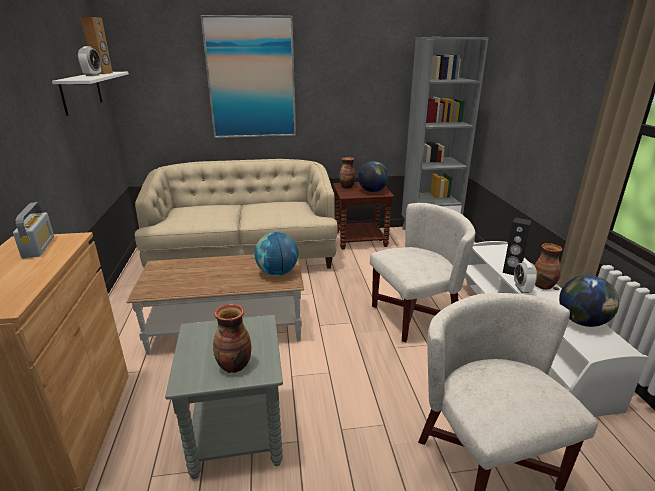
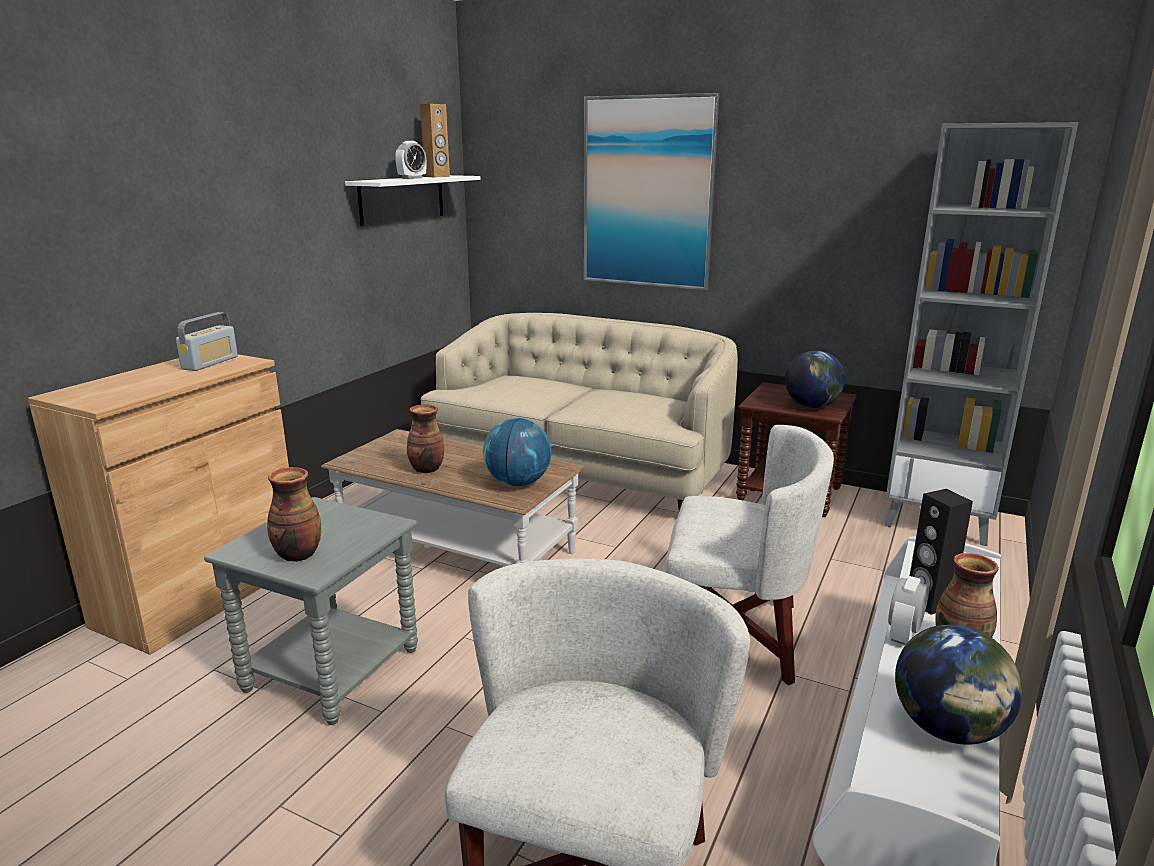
camera: 35 degrees right, 5 degrees down
(346, 187) = (776, 392): vase -> vase (426, 469)

